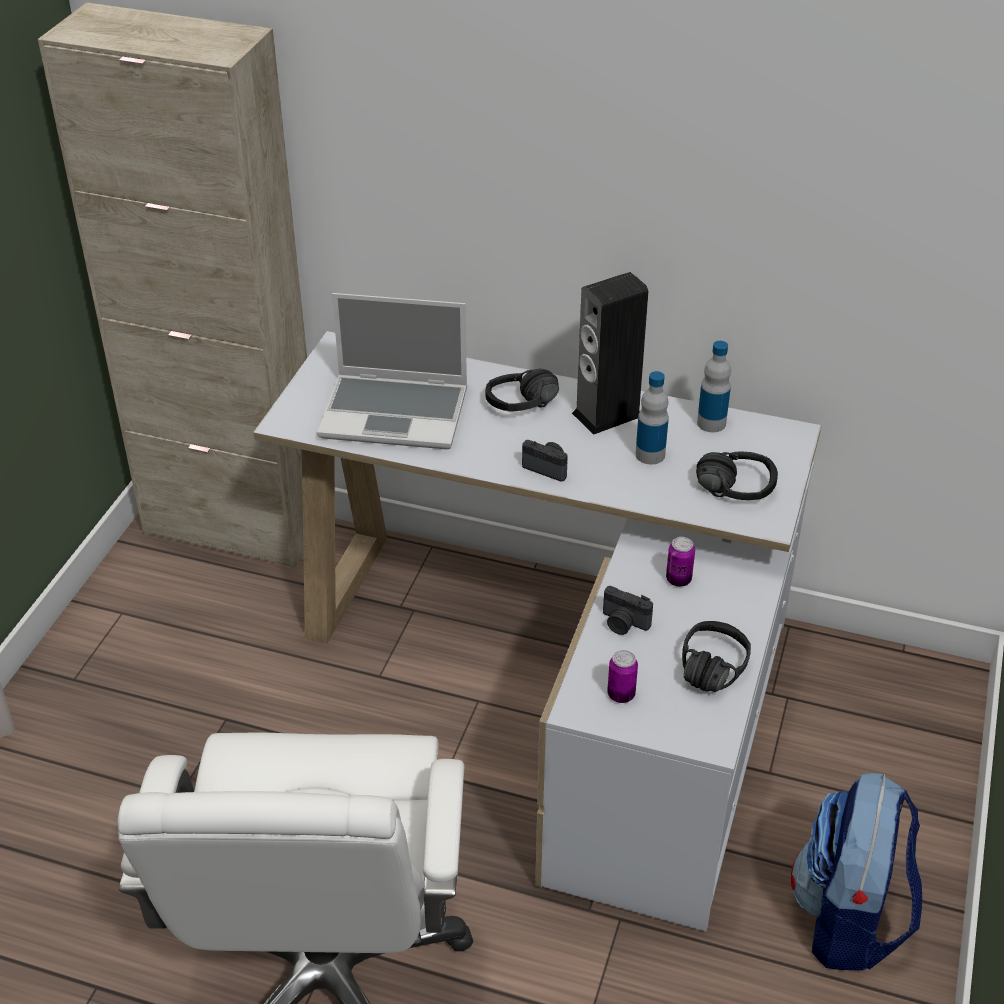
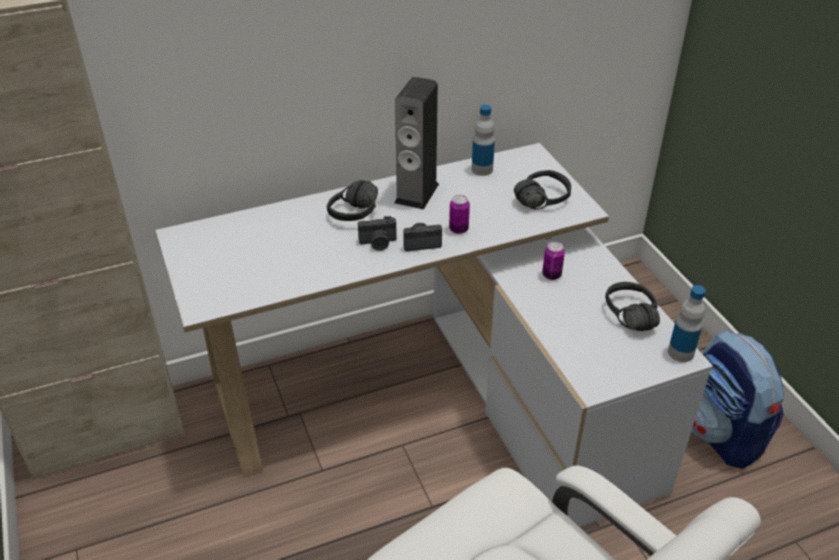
camera: 40 degrees left, 0 degrees up
(396, 413) = (278, 259): laptop -> none
(621, 695) = (606, 362): can -> can (458, 229)
(623, 624) = (554, 319): camera -> camera (378, 243)
(650, 455) = (471, 204): bottle -> bottle (680, 352)

